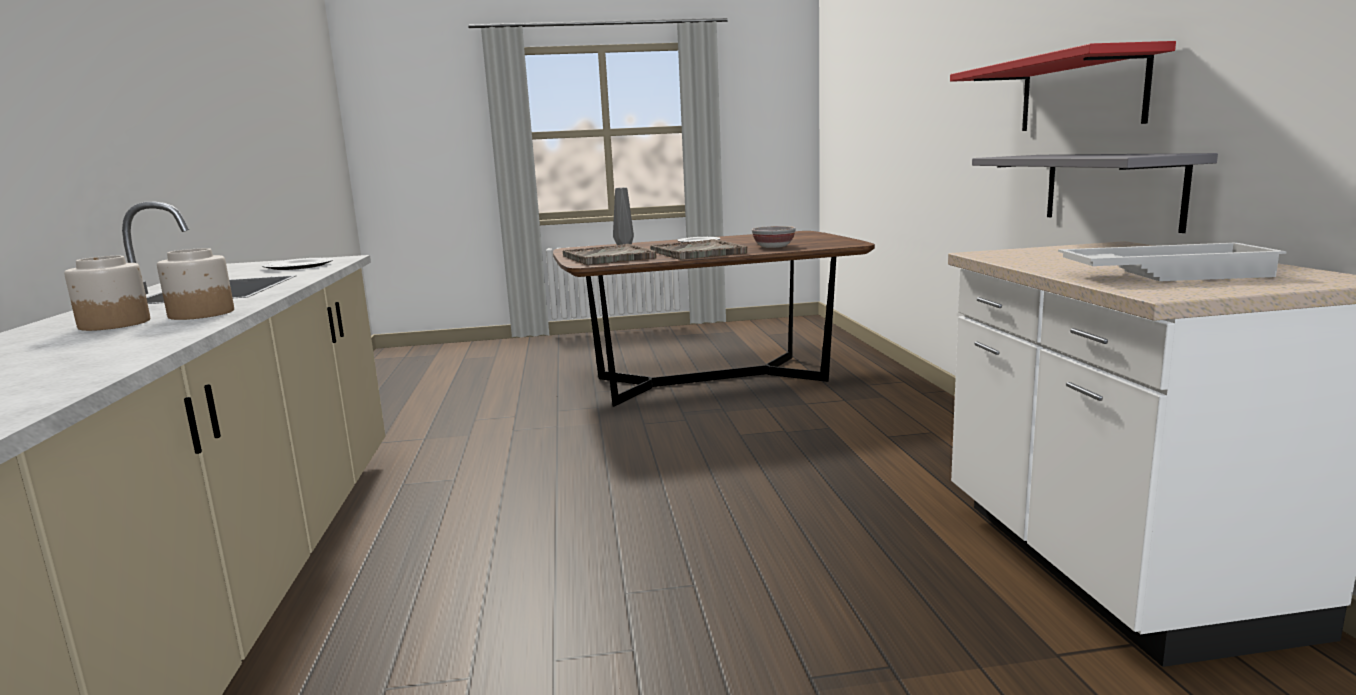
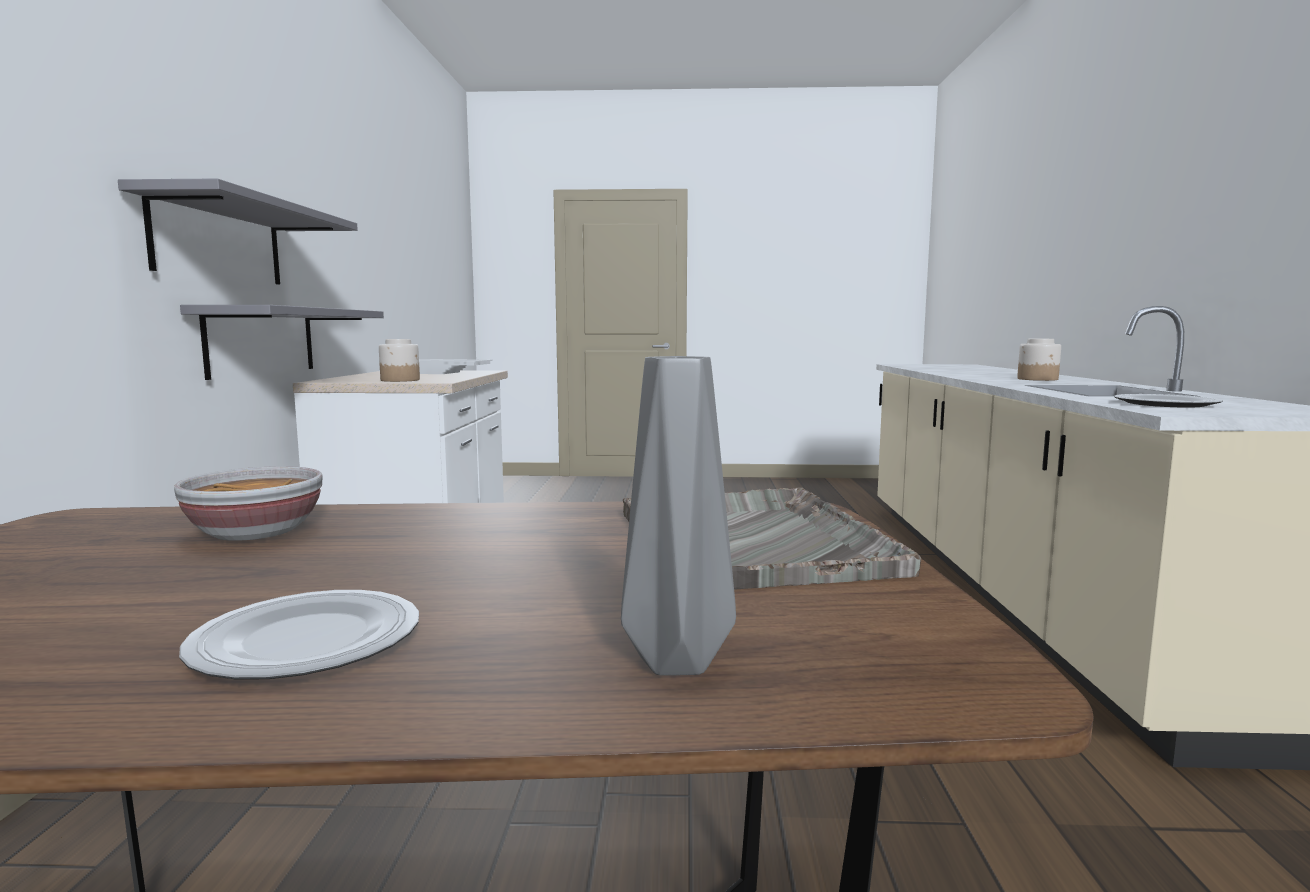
camera: 170 degrees left, 5 degrees down
(200, 314) = (1001, 380): jar -> jar (400, 380)
(697, 252) = (487, 533): grey tray -> none
(1081, 93) = (219, 242): red shelf -> grey shelf

